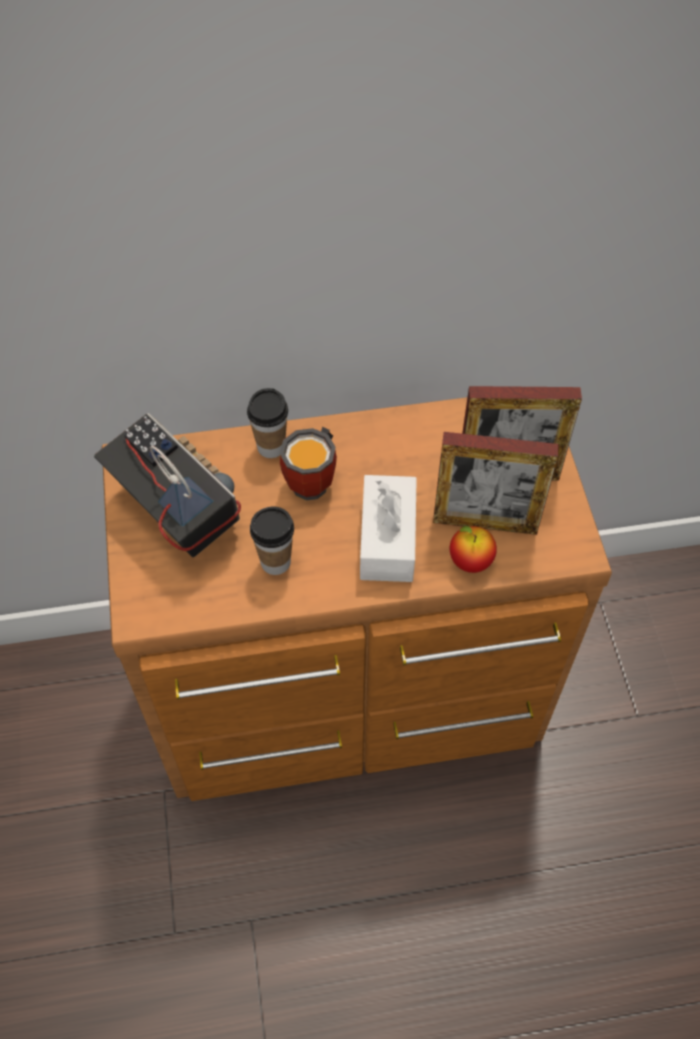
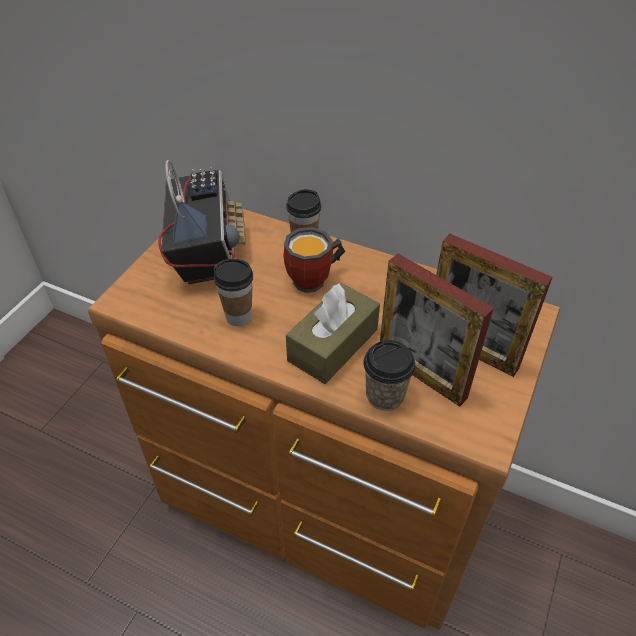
camera: 35 degrees right, 10 degrees down
(387, 539) = (333, 345): white tissue box -> brown tissue box
(470, 561) = (385, 395): apple -> cup

